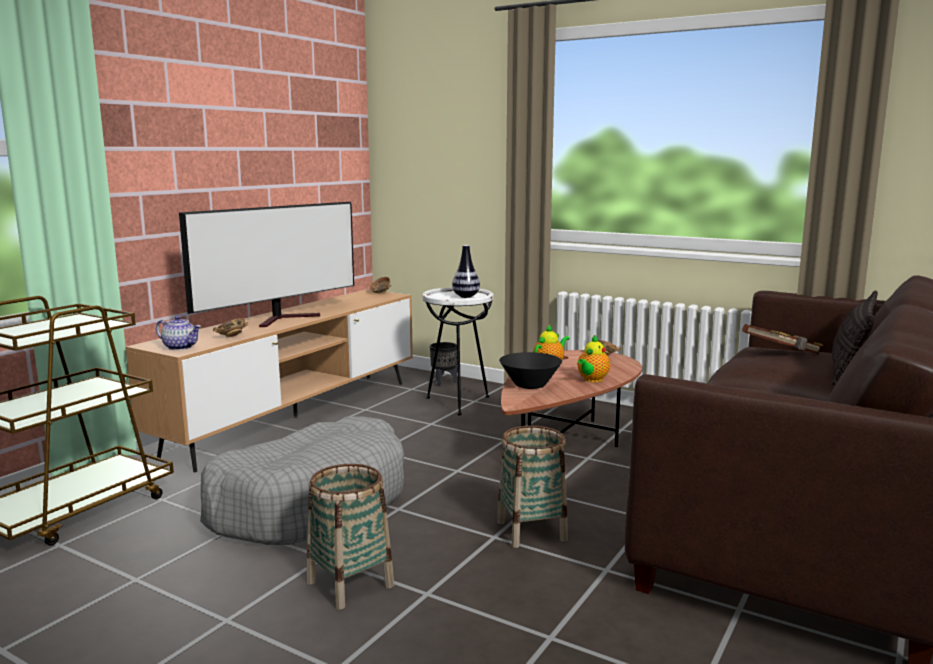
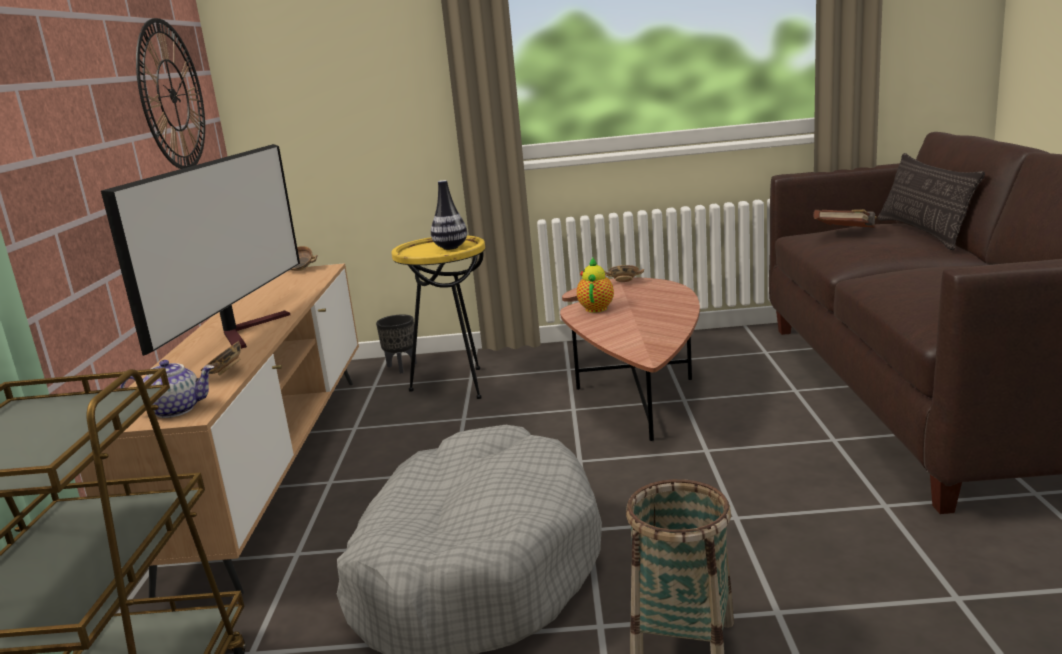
camera: 30 degrees left, 5 degrees up
(317, 162) = (172, 95): none -> wall clock
(458, 403) = (456, 385): white side table -> yellow side table
(530, 385) = (620, 333): black bowl -> none
(531, 531) = (758, 496): basket -> none
(592, 380) = (666, 310): teapot -> none

